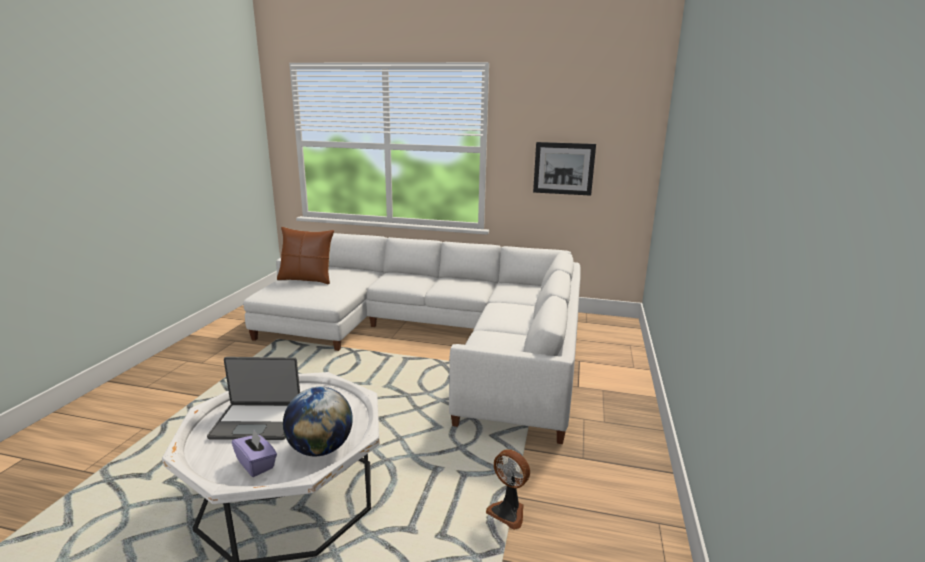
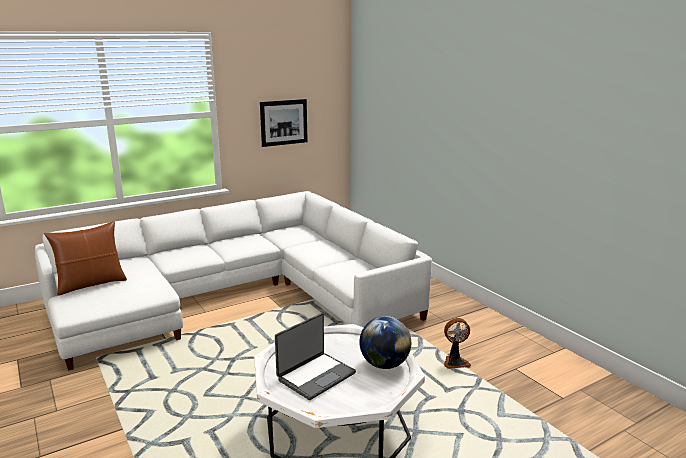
camera: 45 degrees left, 0 degrees up
(256, 464) = (369, 390): purple tissue box -> none

